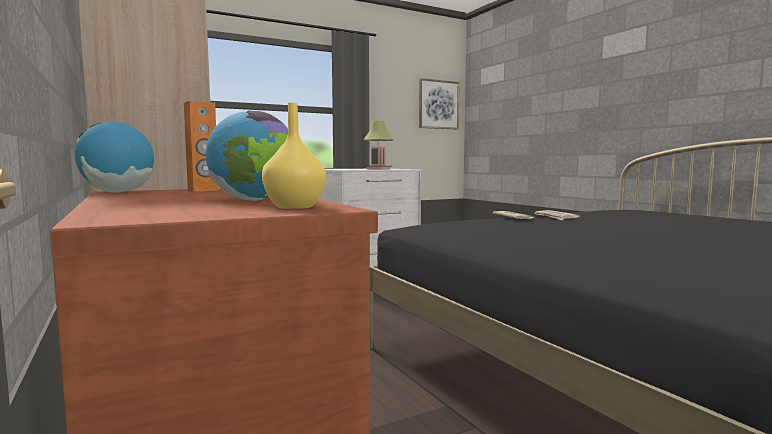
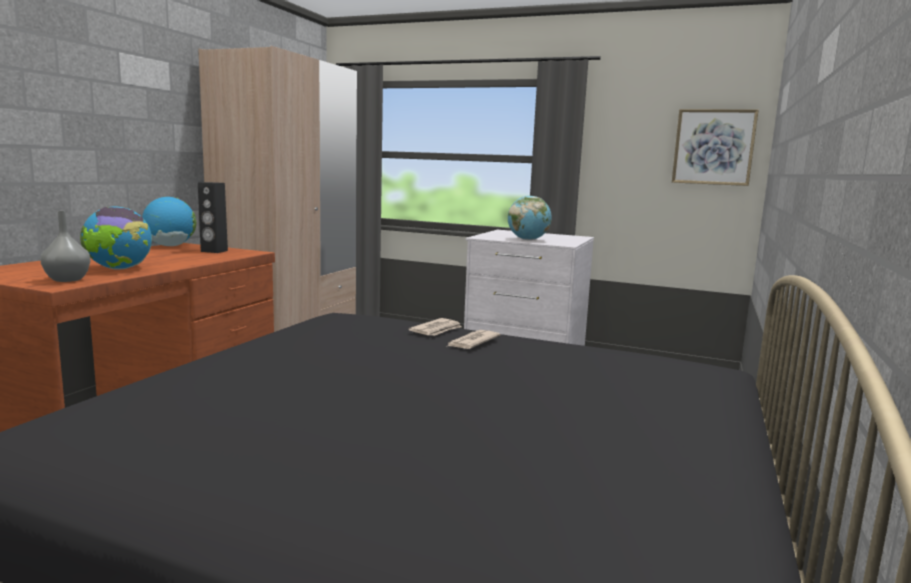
camera: 50 degrees right, 5 degrees up
(203, 190) = (214, 251): orange speaker -> black speaker
(293, 207) = (67, 279): yellow vase -> grey vase
(378, 169) = (528, 240): table lamp -> globe

